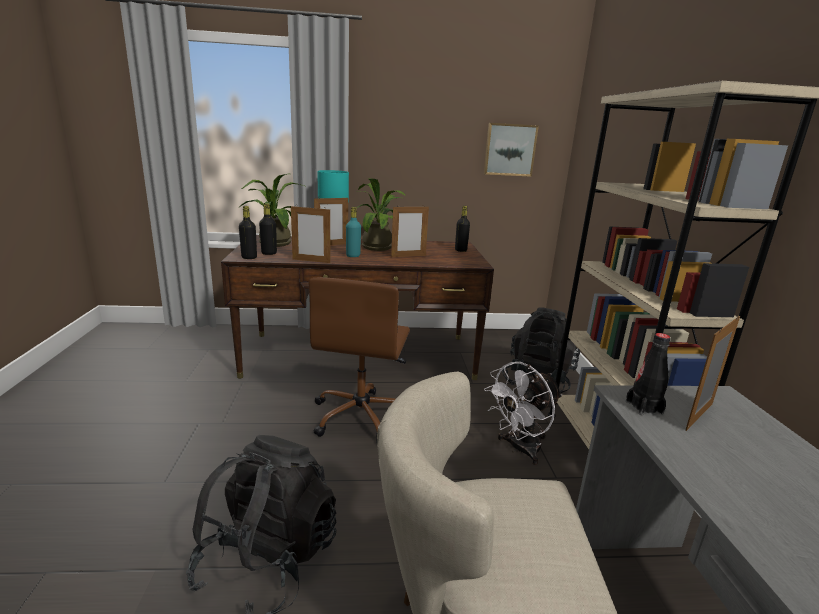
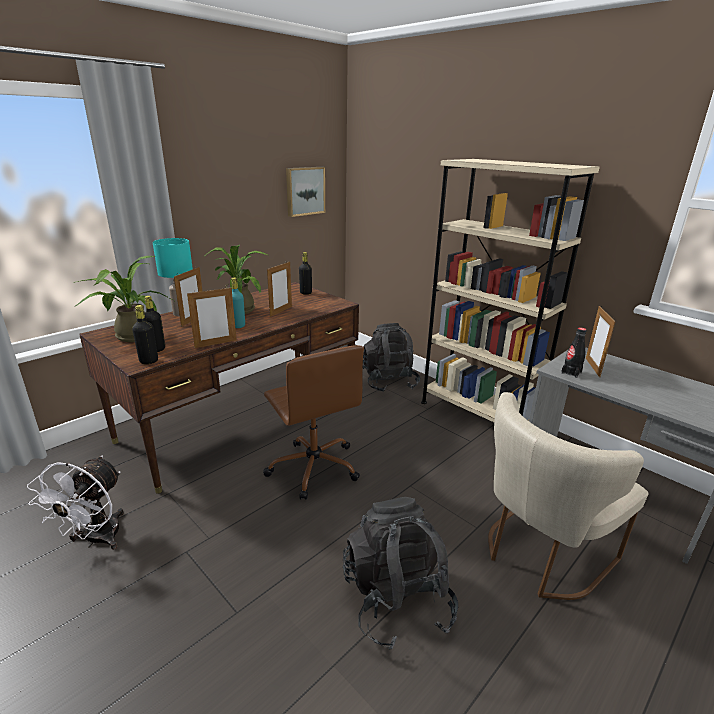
camera: 40 degrees left, 5 degrees up
(519, 449) = (434, 434): white fan -> white fan (96, 540)

